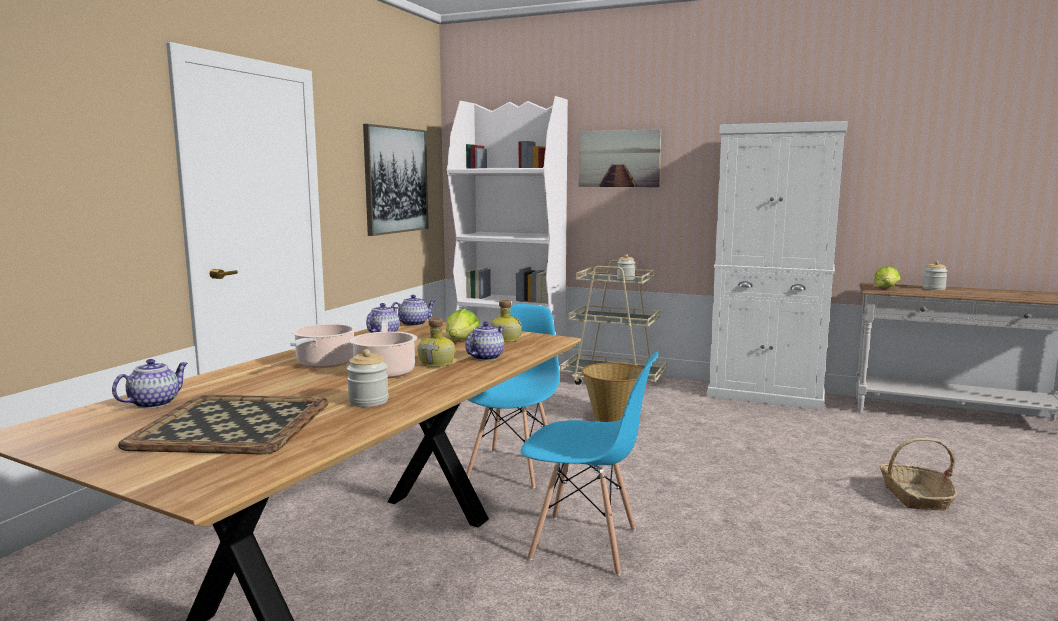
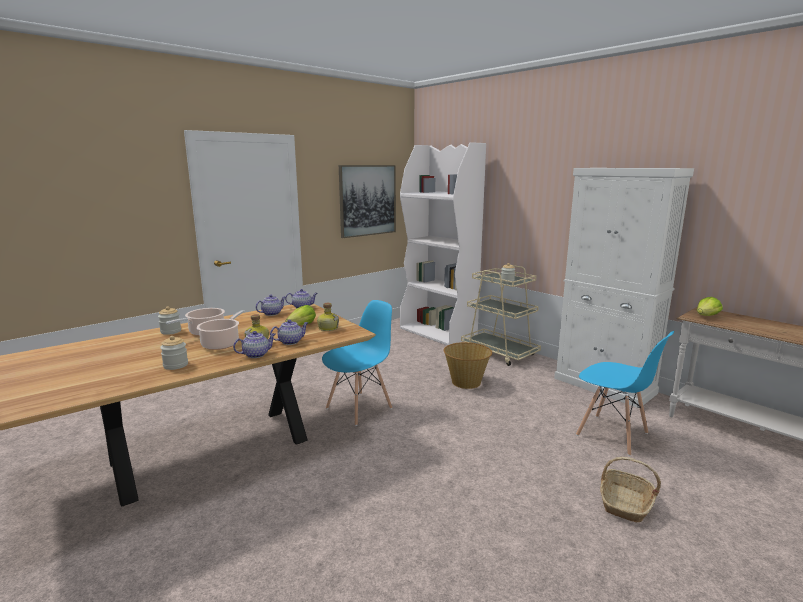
camera: 25 degrees right, 5 degrees up
(155, 403) = (92, 347): teapot -> teapot (256, 354)
(235, 424) = (97, 369): tray -> none
(585, 545) = (341, 473): blue chair -> blue chair (612, 435)
(619, 158) = (519, 188): picture -> none
(933, 288) = (756, 322): jar -> jar (171, 331)

